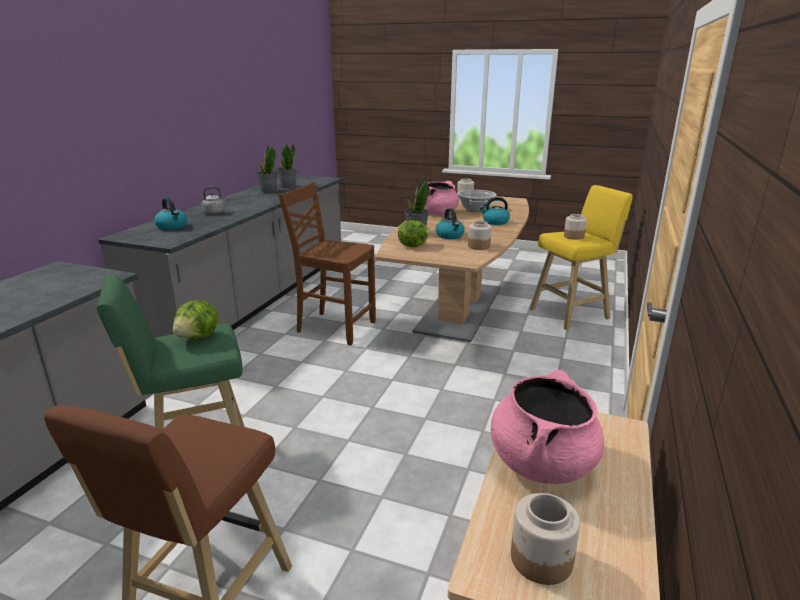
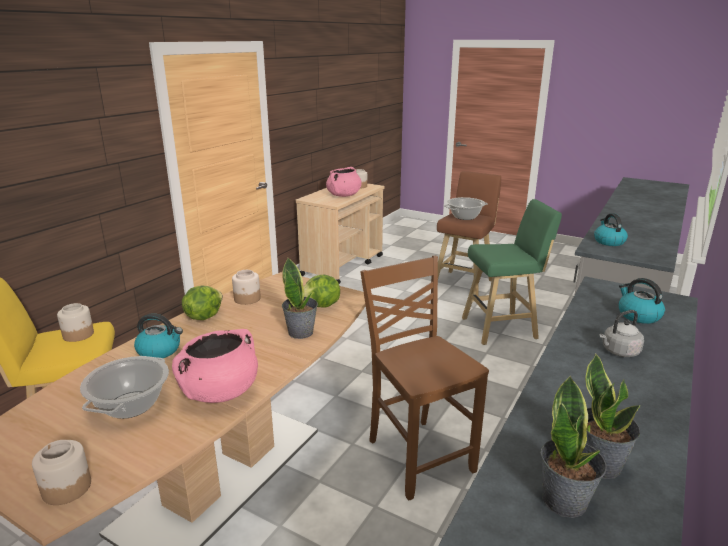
camera: 170 degrees left, 0 degrees up
(199, 337) = (500, 251): lettuce -> lettuce (203, 316)
(199, 443) = (465, 217): none -> cooking pot
(334, 327) = (418, 455): brown chair -> brown chair turned 150 degrees counterclockwise
(450, 236) = (261, 321): kettle -> kettle (608, 241)

